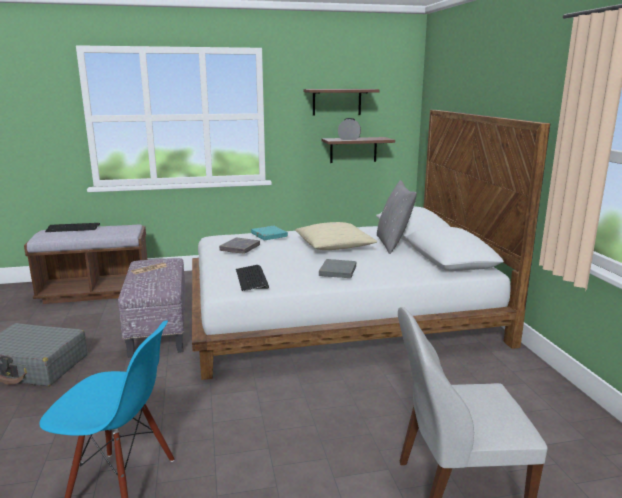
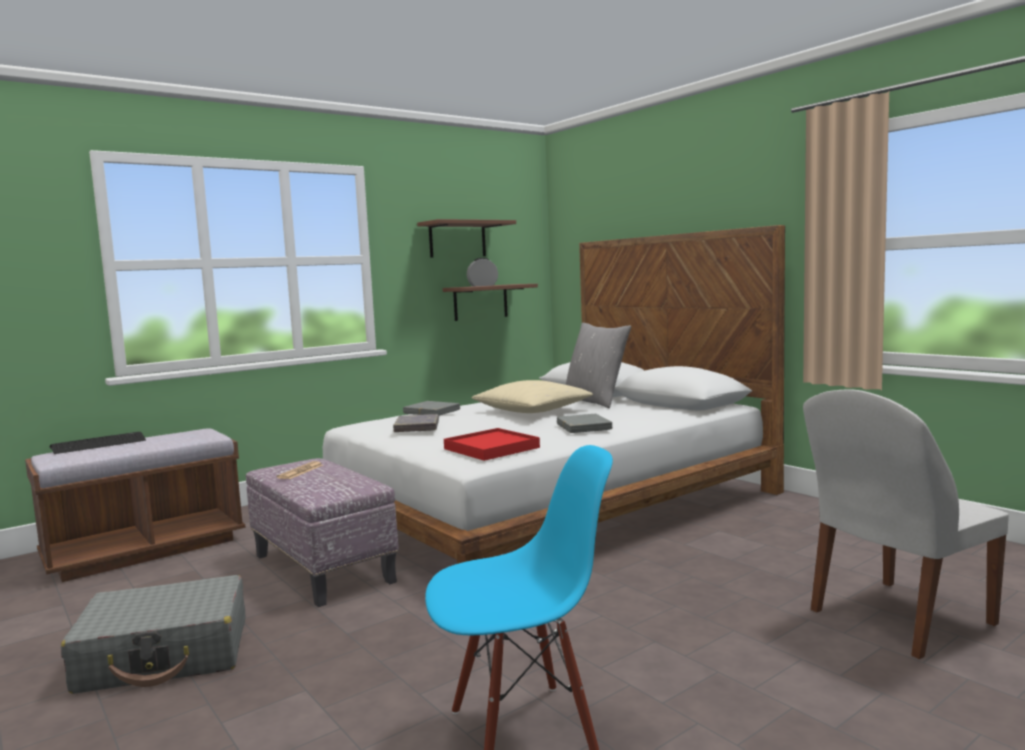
camera: 25 degrees left, 10 degrees down
(252, 279) = (492, 448): keyboard -> red tray
(269, 235) = (432, 412): turquoise book -> grey book

